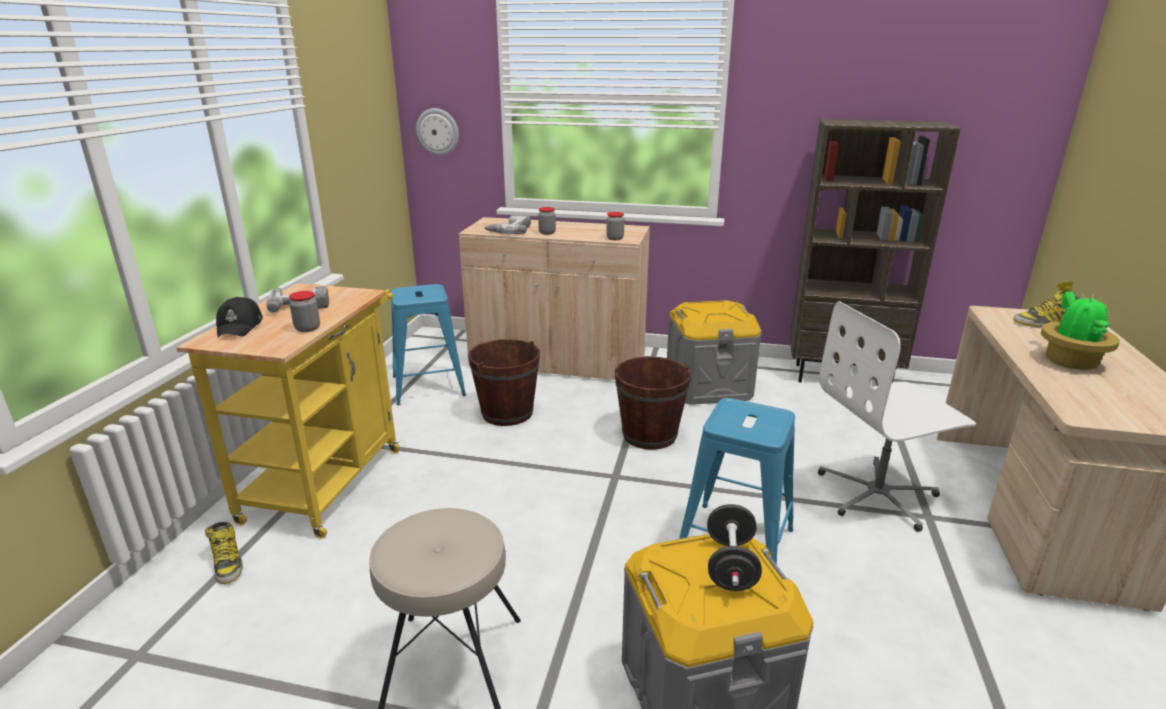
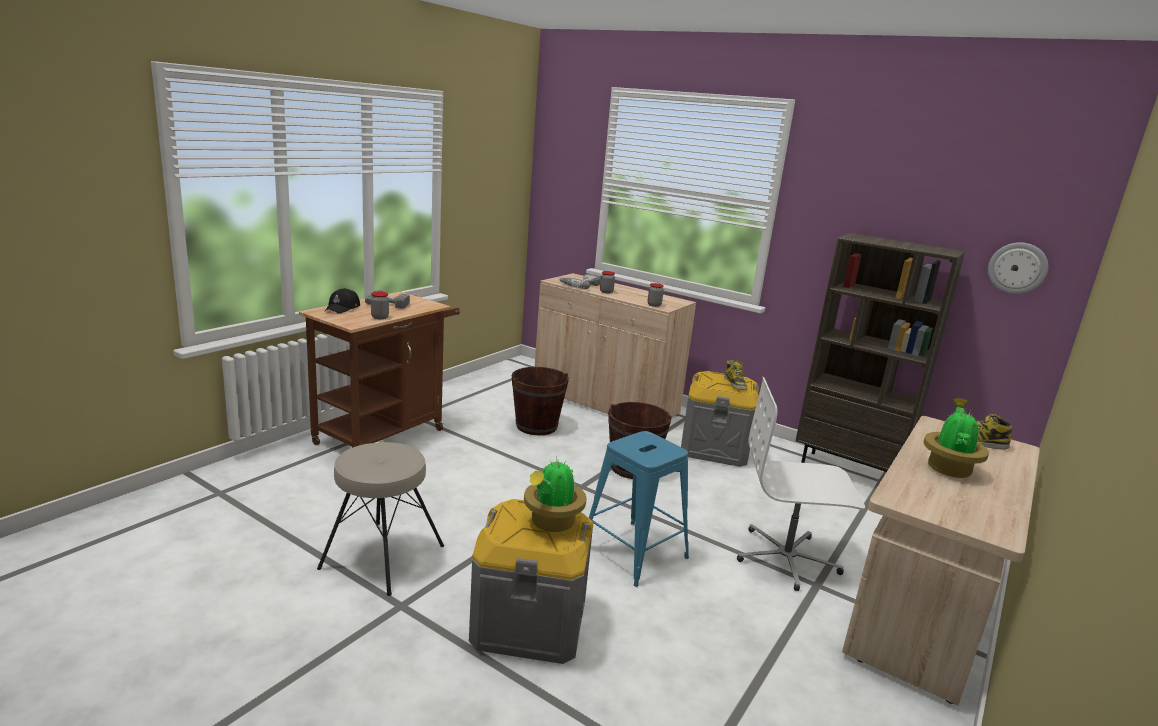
camera: 20 degrees right, 5 degrees down
(227, 563) = (295, 462): boot -> boot (735, 384)
(329, 478) = (385, 434): yellow cart -> brown cart
(428, 385) = (493, 395): blue stool -> none
(438, 132) = (555, 202): wall clock -> wall clock (1017, 268)
(730, 565) = (551, 523): black dumbbell -> potted plant

